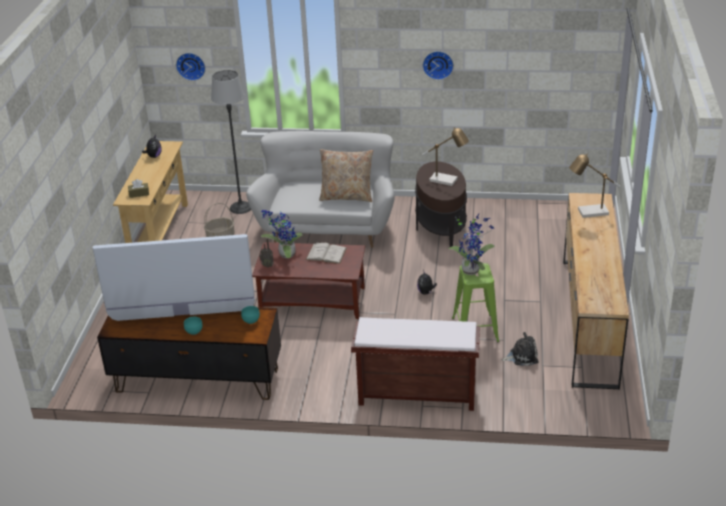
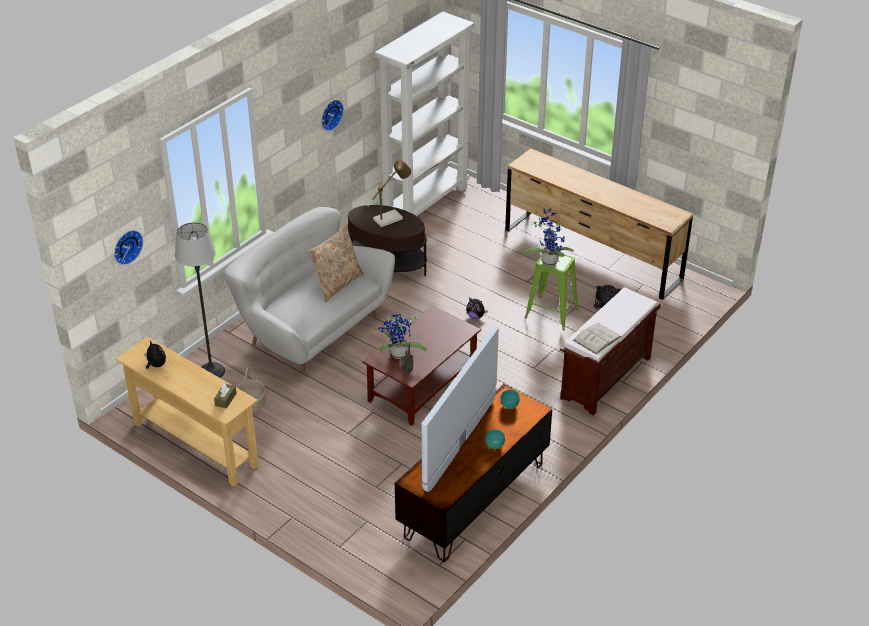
camera: 60 degrees left, 5 degrees up
(326, 254) = (423, 331): white book -> white book (596, 338)
(548, 210) = (425, 203): none -> white bookcase
(589, 212) = (546, 169): table lamp -> none

